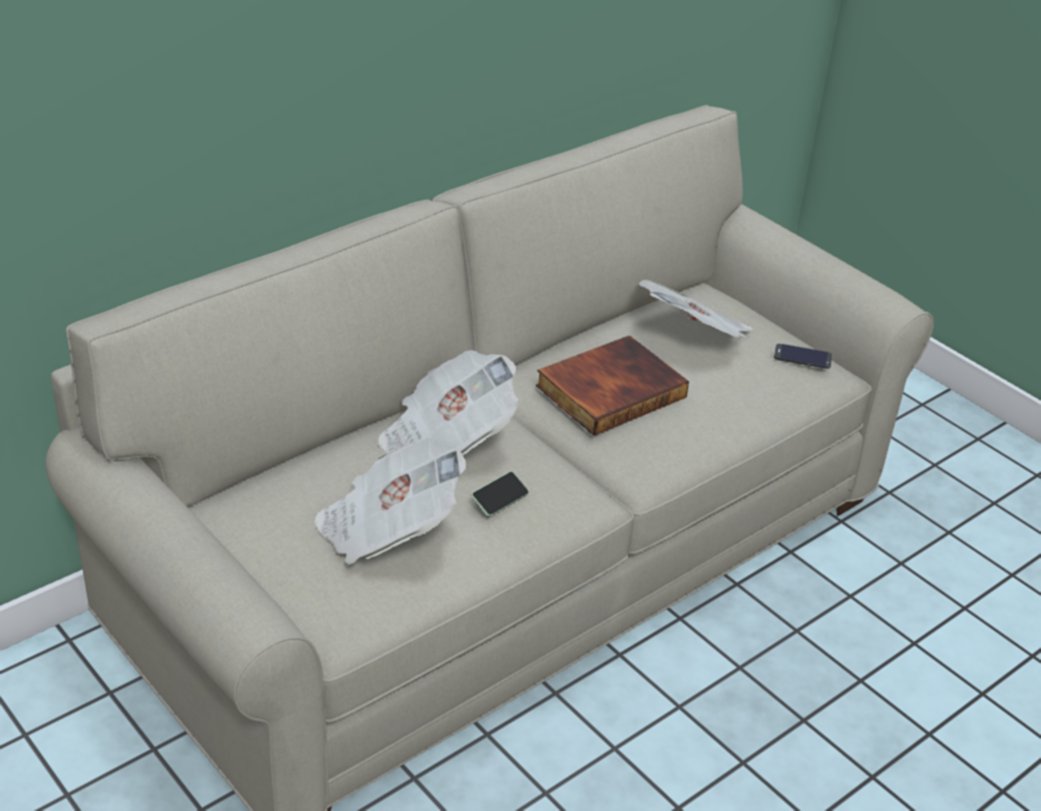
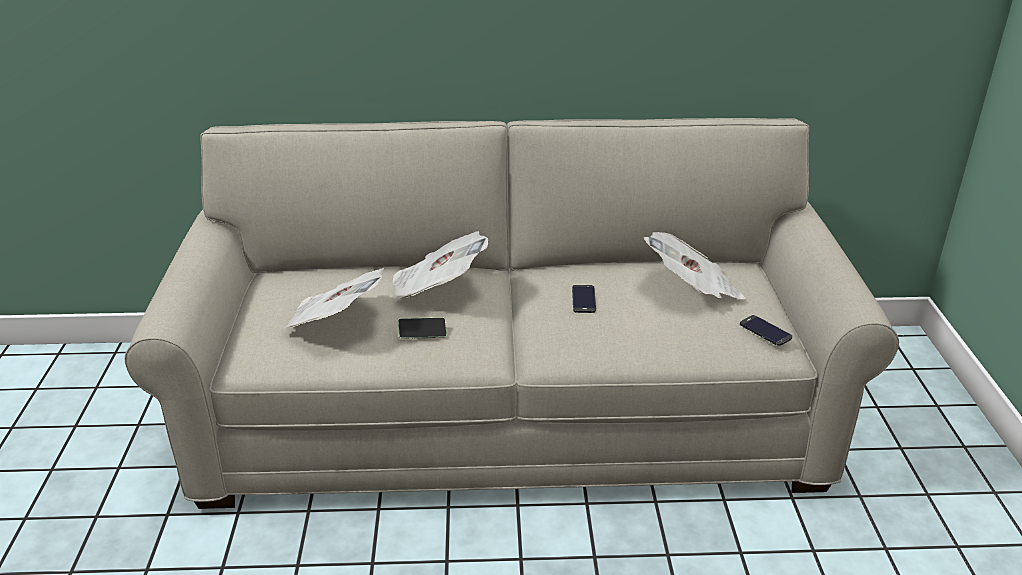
camera: 40 degrees right, 5 degrees down
(610, 389) = (583, 299): book -> phone

